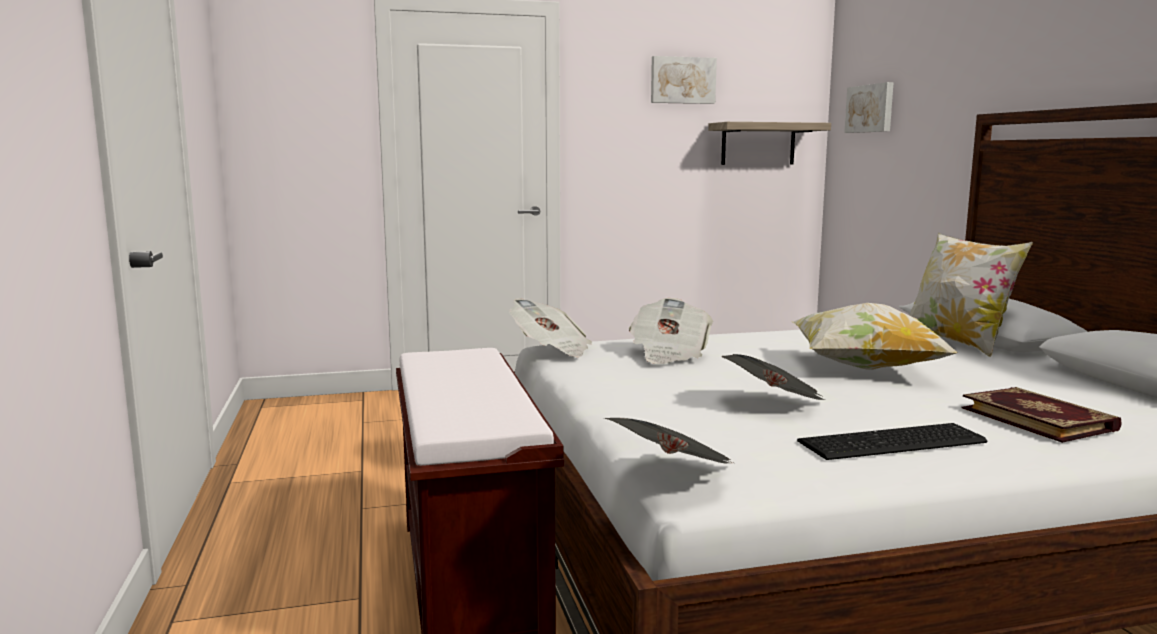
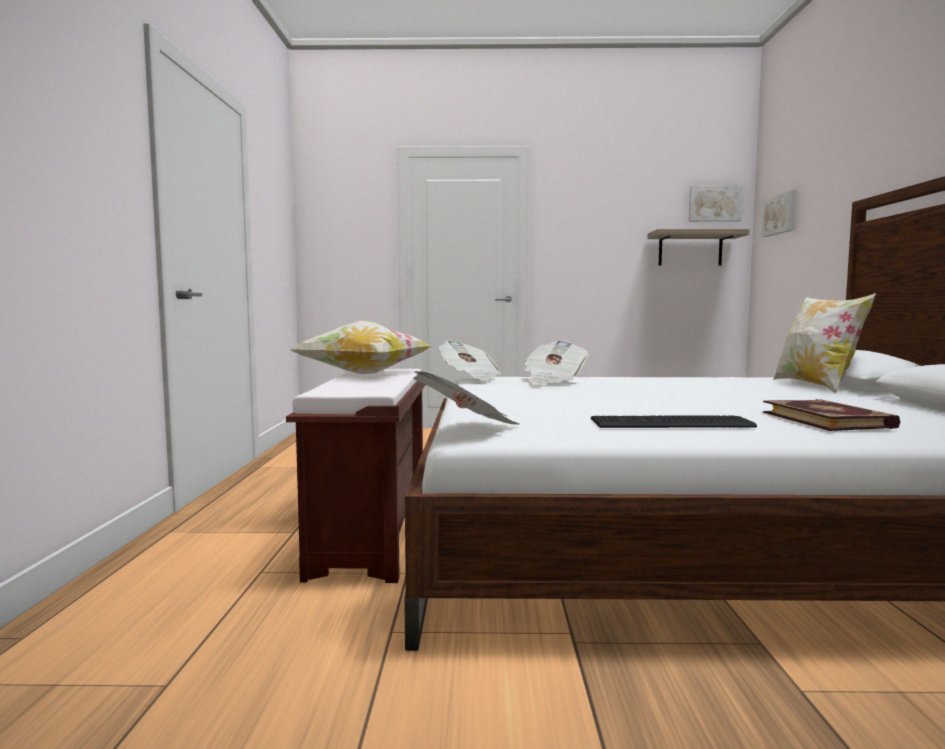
camera: 15 degrees right, 5 degrees down
(682, 80) = (626, 200): picture -> picture (714, 204)
(776, 405) = (604, 406): newspaper -> none
(865, 368) = (707, 393): pillow -> pillow (363, 374)

